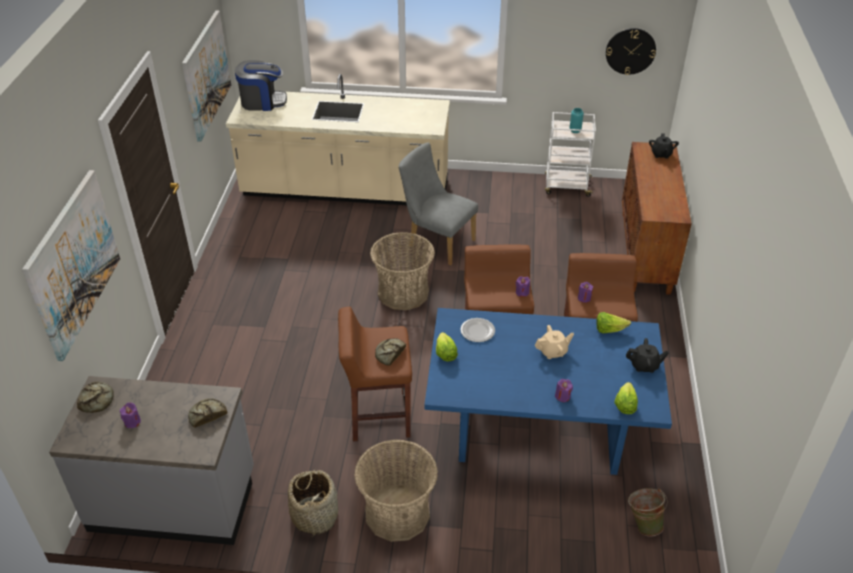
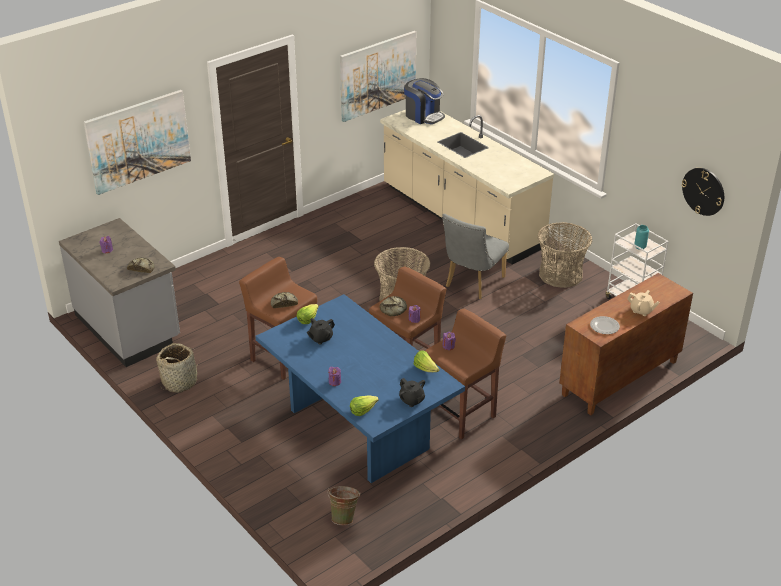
camera: 45 degrees right, 5 degrees down
(97, 400) = (107, 231): bread -> bread (394, 309)
(397, 513) = (220, 410): basket -> basket (560, 274)
(437, 242) = (472, 284): grey chair -> grey chair turned 135 degrees counterclockwise
(478, 331) = (345, 320): plate -> plate (605, 326)
(553, 351) = (370, 357): beige teapot -> beige teapot (641, 311)
(661, 154) = (665, 293): black teapot -> black teapot (320, 338)

